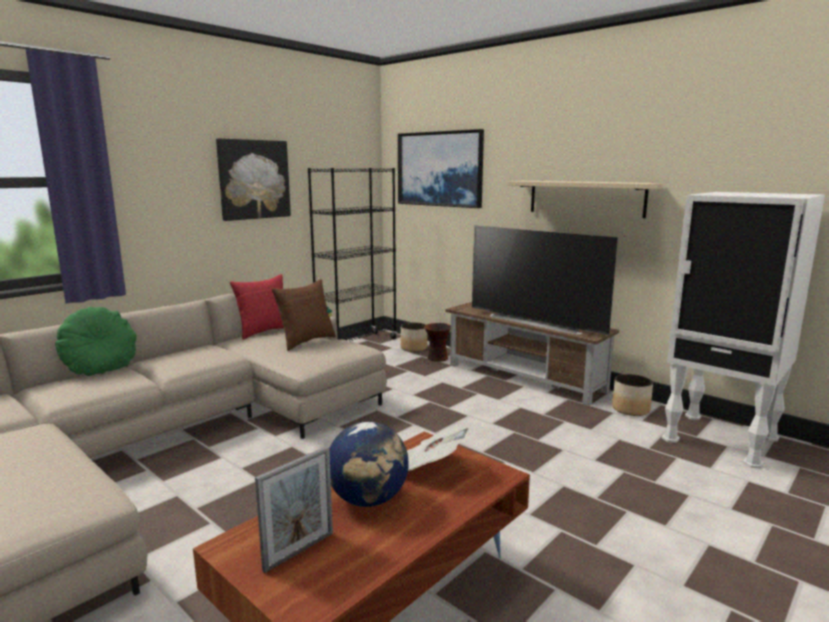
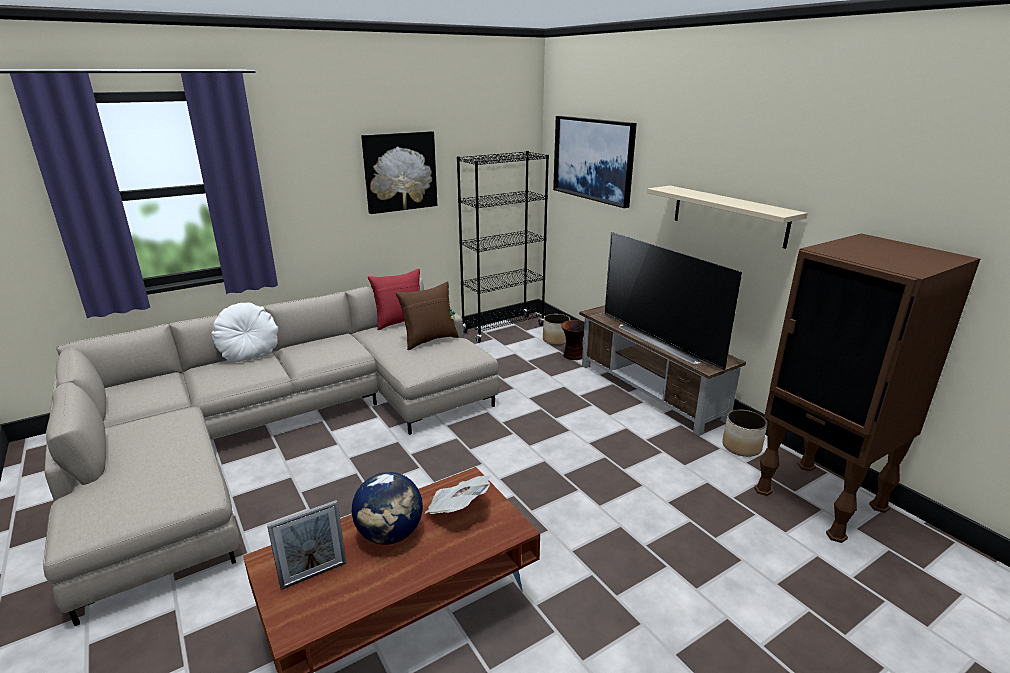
camera: 15 degrees right, 10 degrees up
(101, 371) = (250, 356): green pillow -> white pillow
(721, 439) = (820, 499): white cabinet -> brown cabinet

